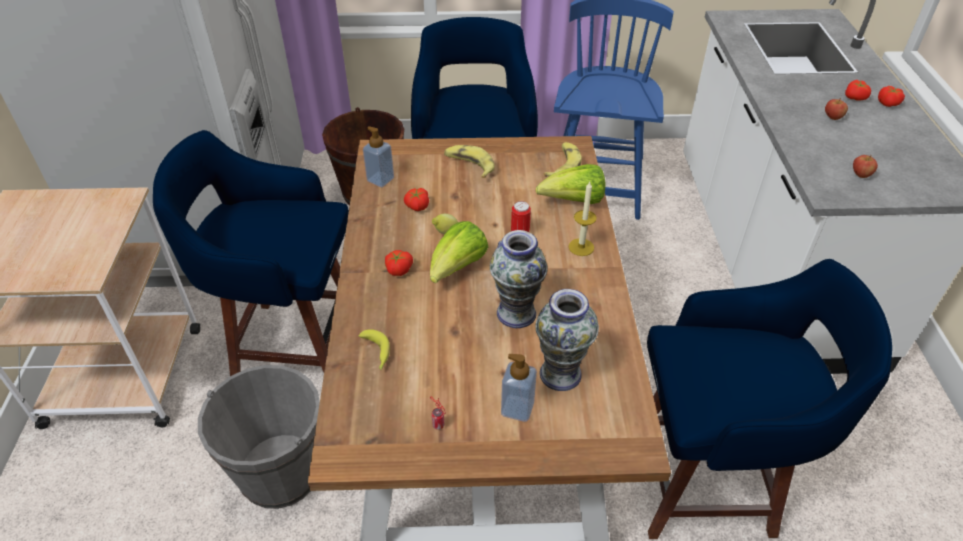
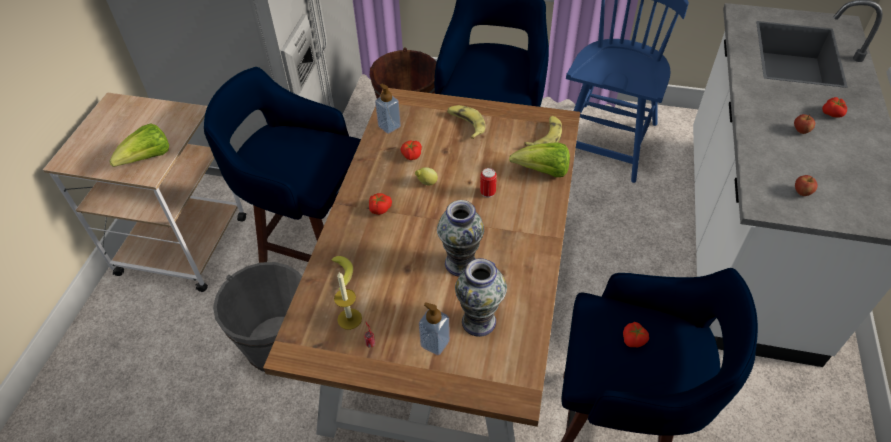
camera: 15 degrees right, 5 degrees up
(457, 268) = (426, 216): lettuce -> lettuce (148, 159)
(581, 247) = (534, 214): candle -> candle (349, 319)
(888, 103) = (862, 124): tomato -> tomato (634, 340)

